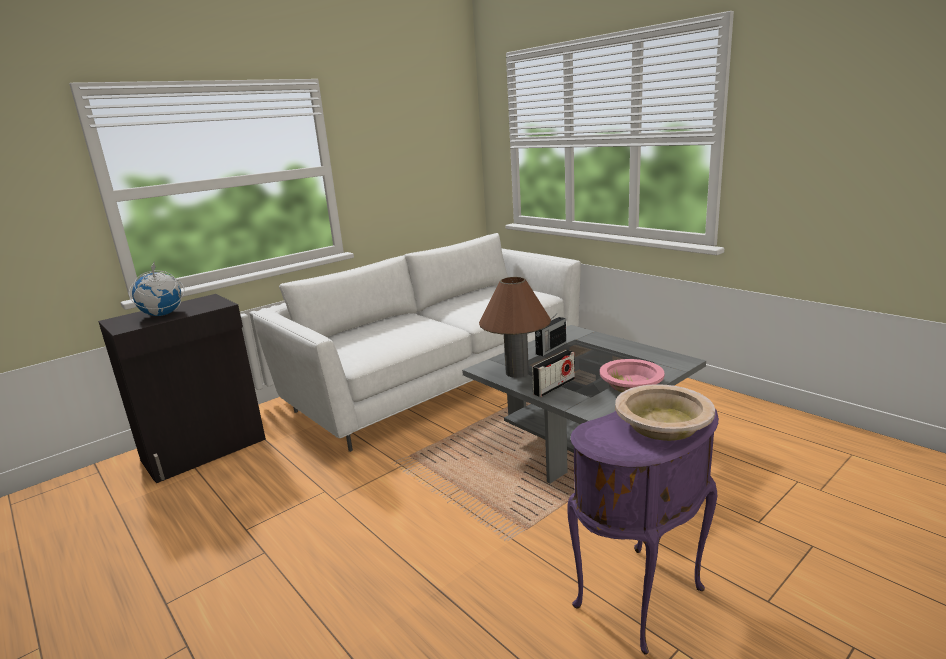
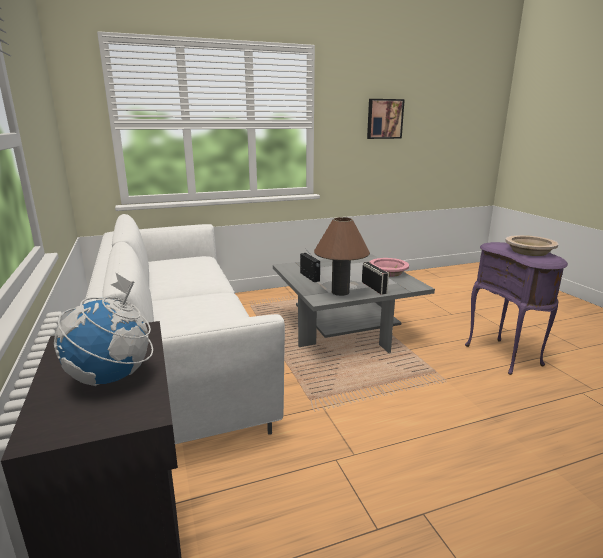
camera: 70 degrees left, 0 degrees up
(872, 123) = (384, 119): none -> picture

